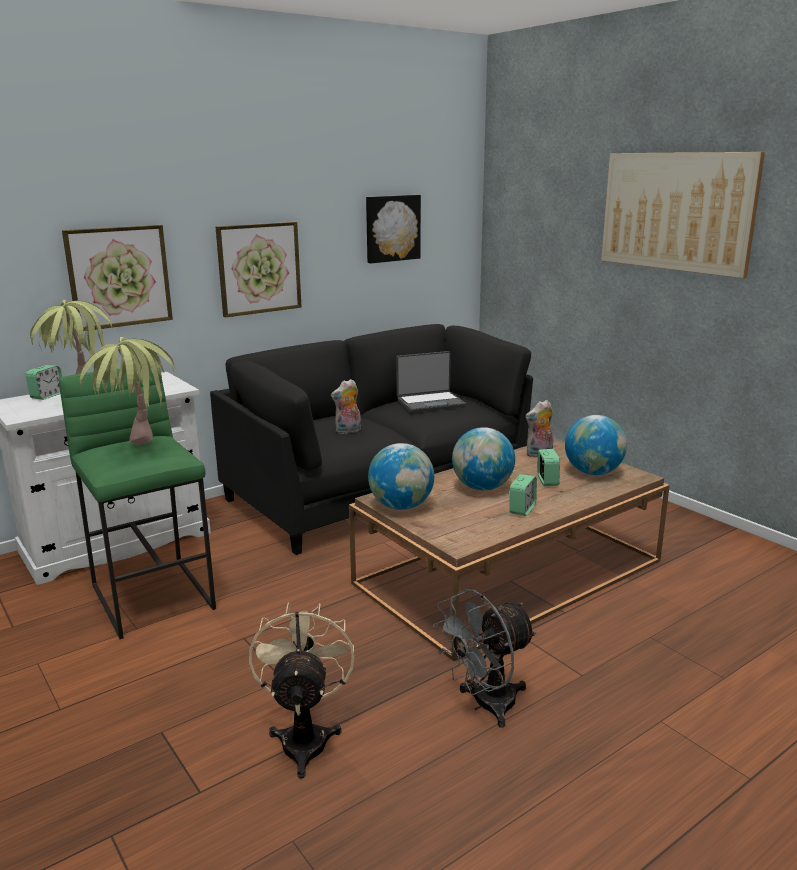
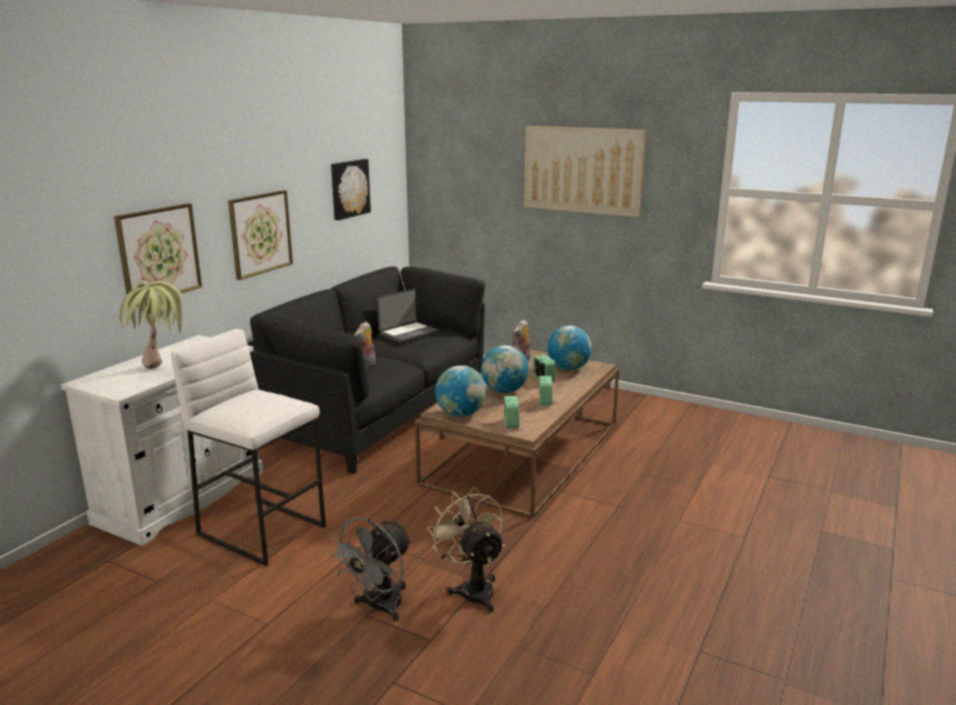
camera: 25 degrees left, 0 degrees up
(47, 396) = (116, 371): alarm clock -> alarm clock (511, 423)
(137, 453) = (261, 405): potted plant -> none
(154, 596) = (262, 529): green stool -> white stool
(485, 705) = (573, 538): grey fan -> grey fan (378, 608)

